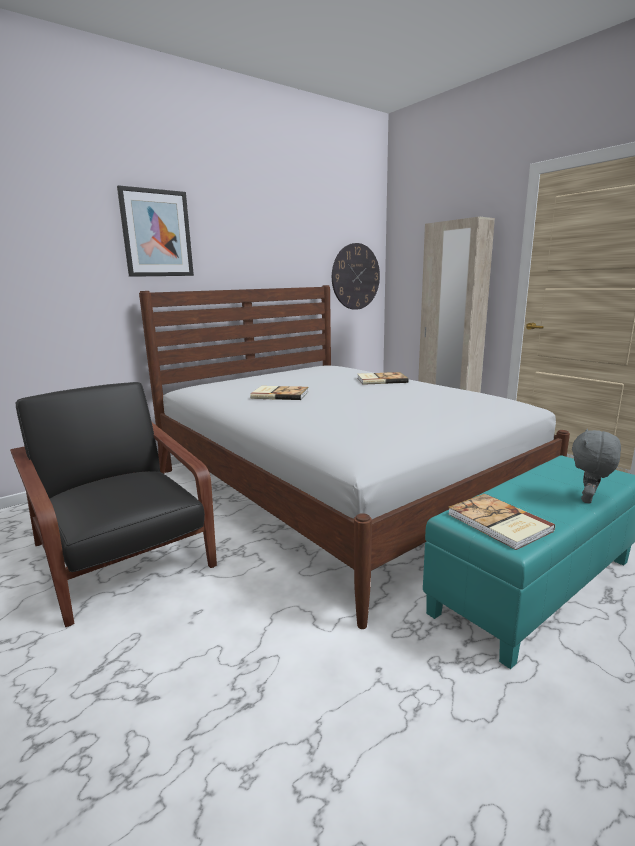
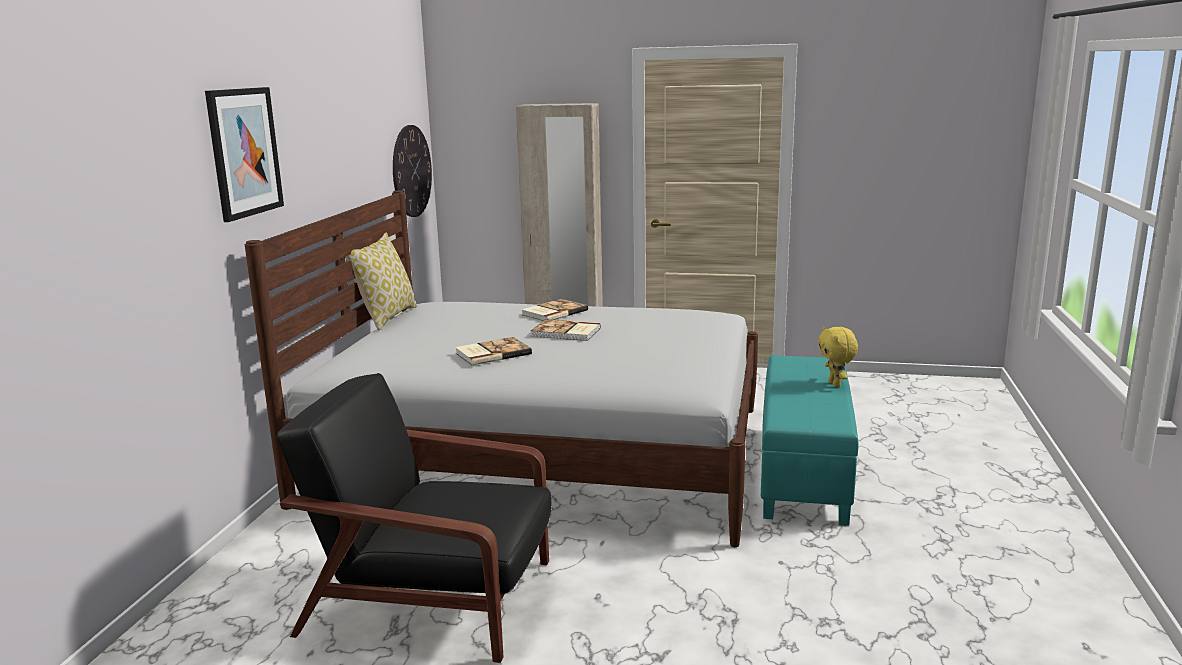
camera: 40 degrees left, 0 degrees up
(287, 368) = (386, 317): none -> pillow
(498, 523) = (811, 417): book -> book (566, 333)
(588, 500) = (835, 384): grey plush toy -> yellow plush toy

